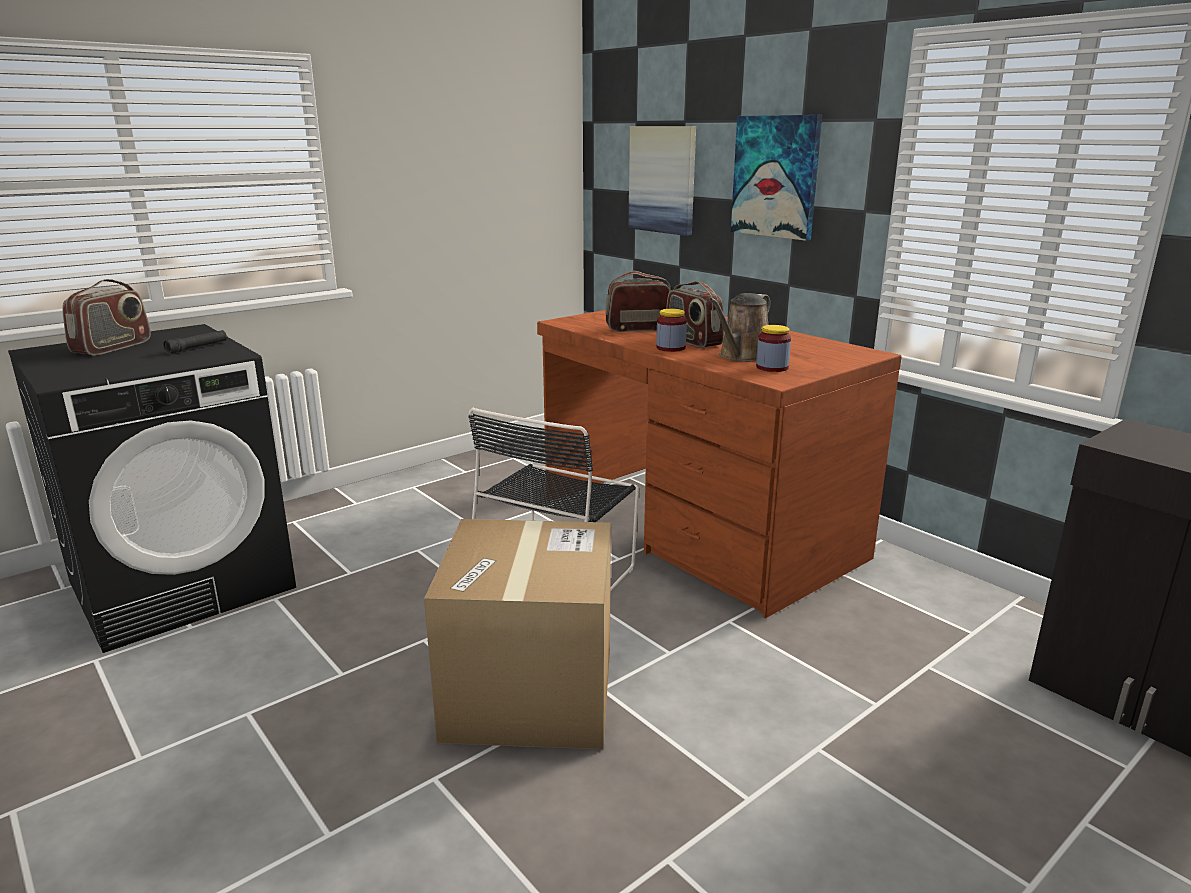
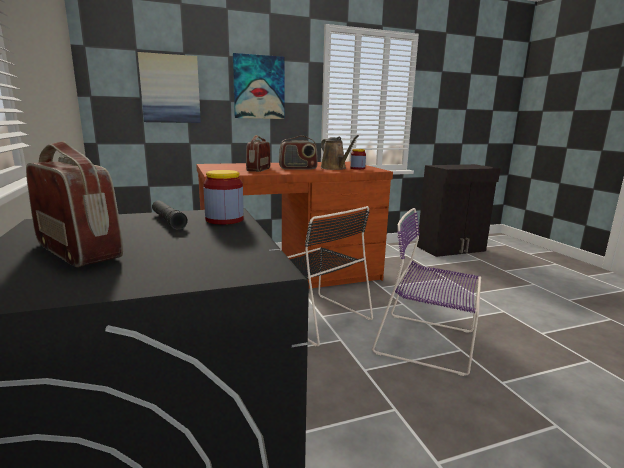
camera: 70 degrees left, 5 degrees down
(530, 692) = (429, 343): cardboard box -> purple chair
(670, 348) = (307, 171): jar -> jar (224, 220)

